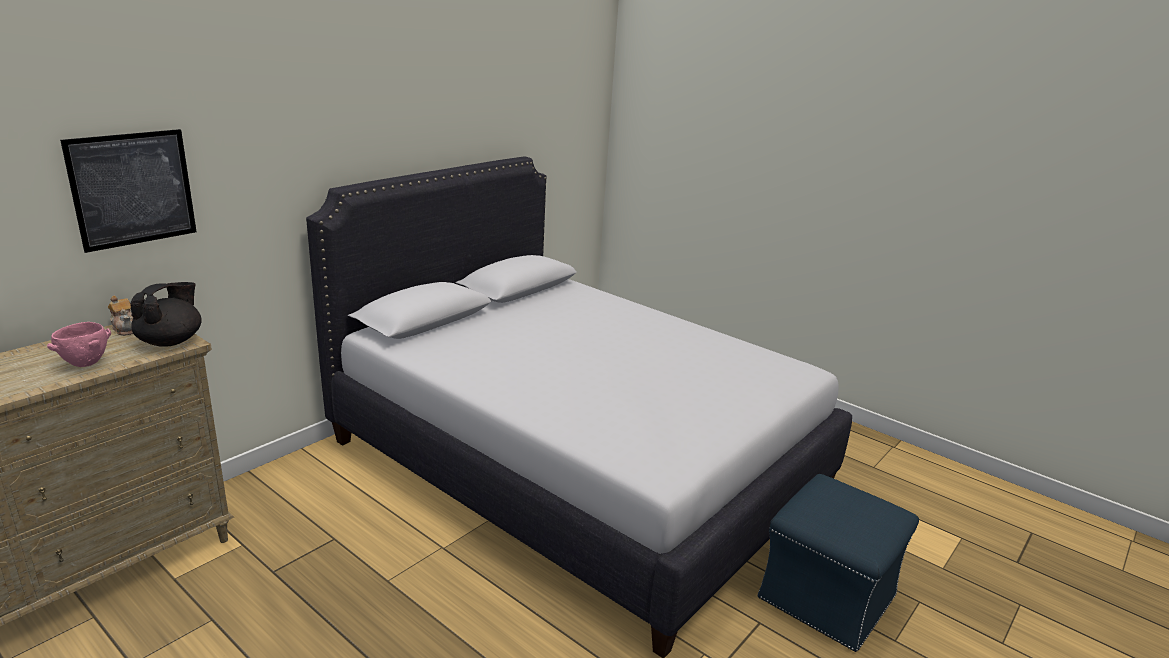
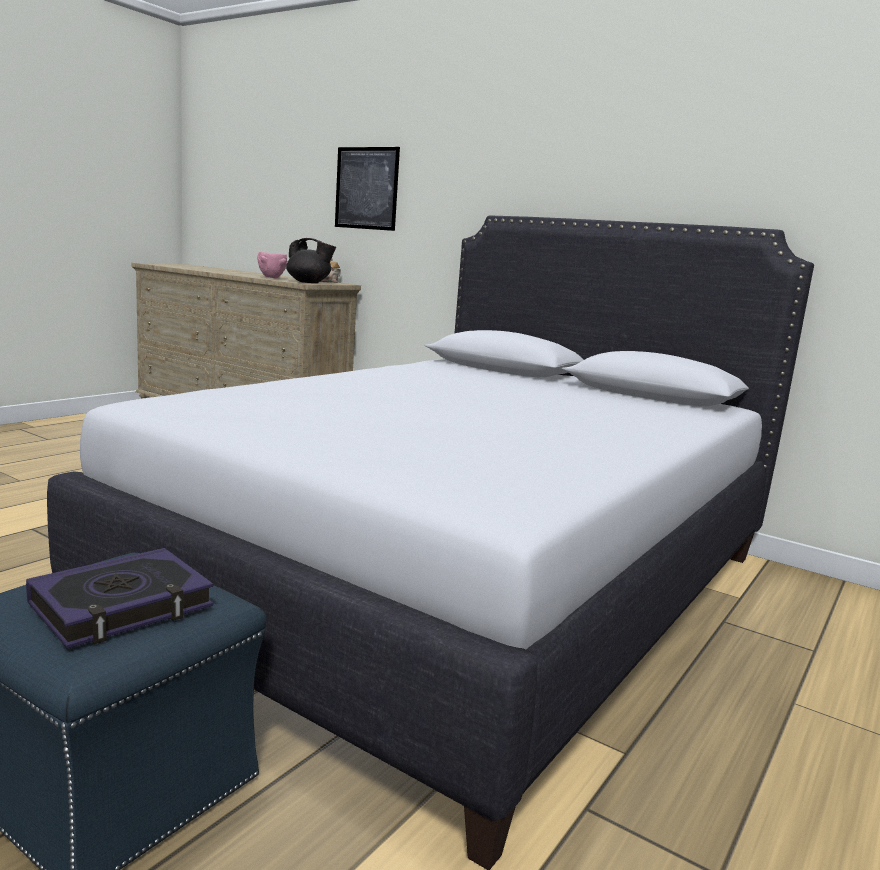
camera: 85 degrees right, 10 degrees down
(853, 505) = (122, 606): none -> book

